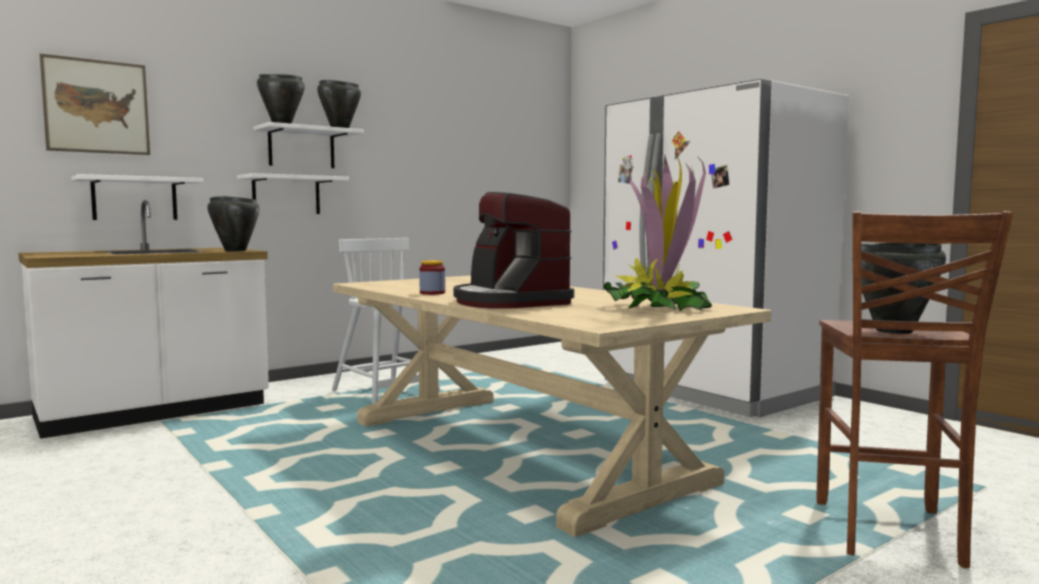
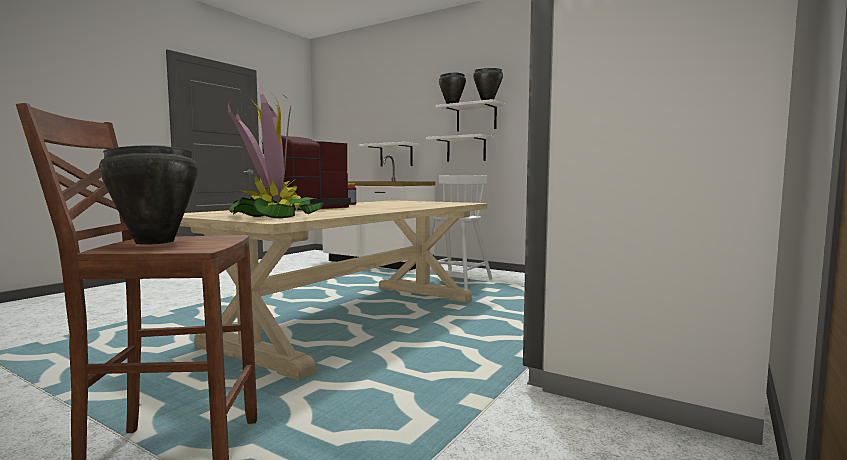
camera: 70 degrees right, 0 degrees up
(97, 106) = (384, 110): picture -> none
(235, 251) = (395, 181): black cooking pot -> none

